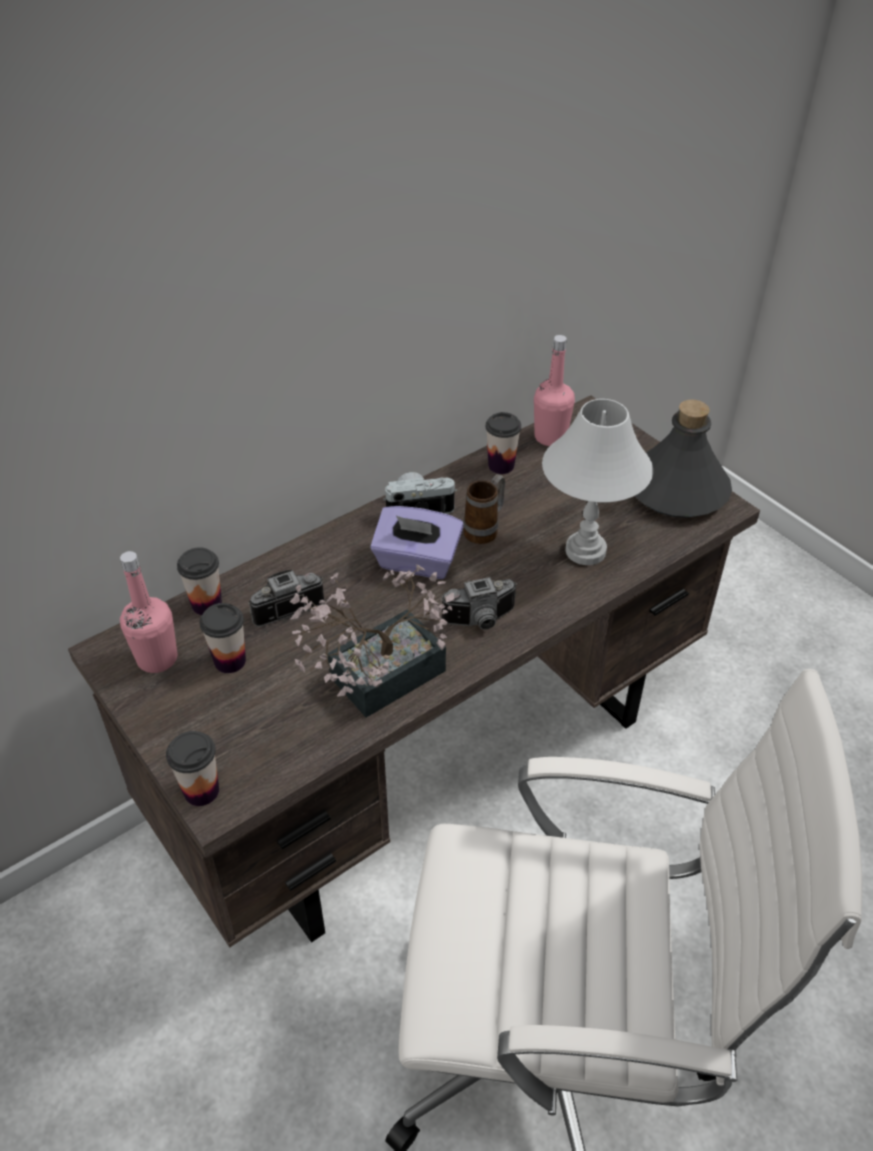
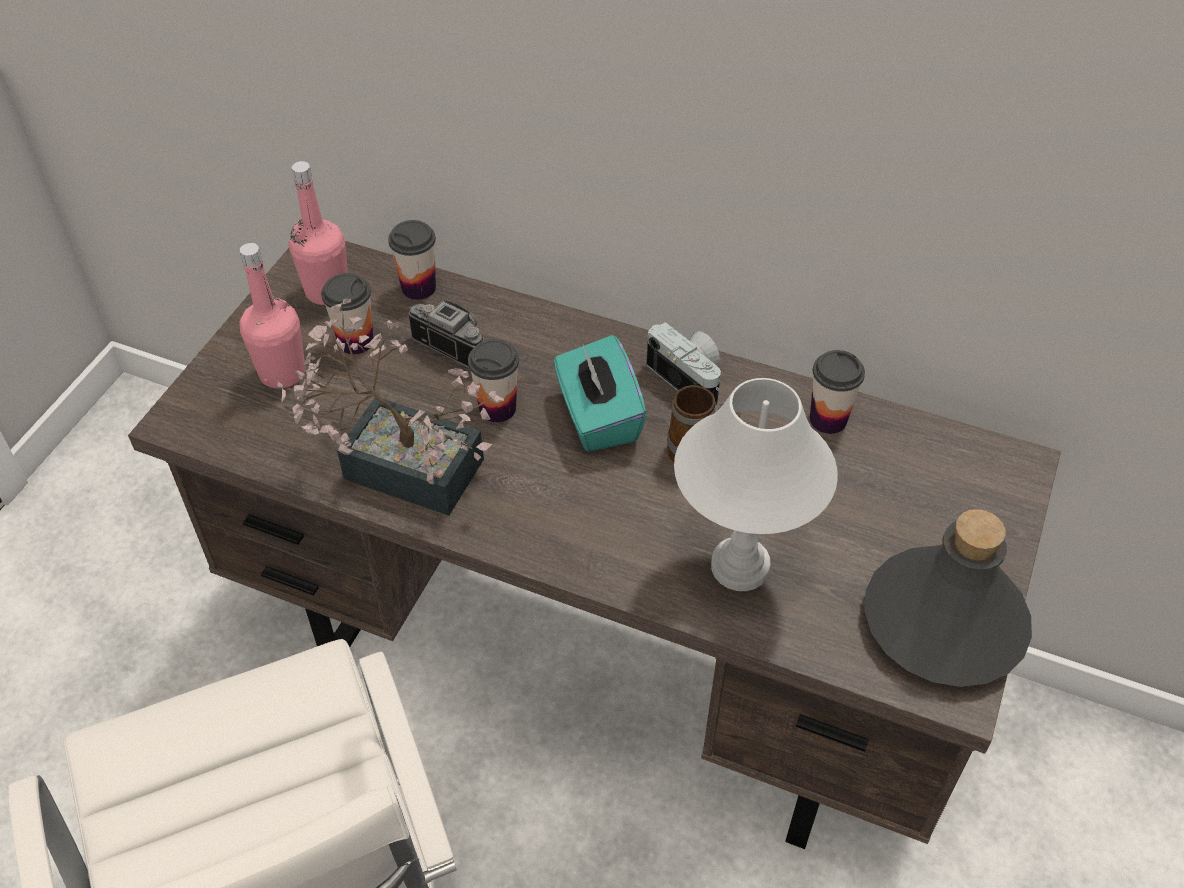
camera: 60 degrees right, 5 degrees up
(201, 791) = (188, 402): cup -> cup (497, 408)
(417, 562) = (598, 417): purple tissue box -> turquoise tissue box
(481, 621) = (545, 515): camera -> none
(550, 437) = (928, 444): pink bottle -> pink bottle (282, 373)

